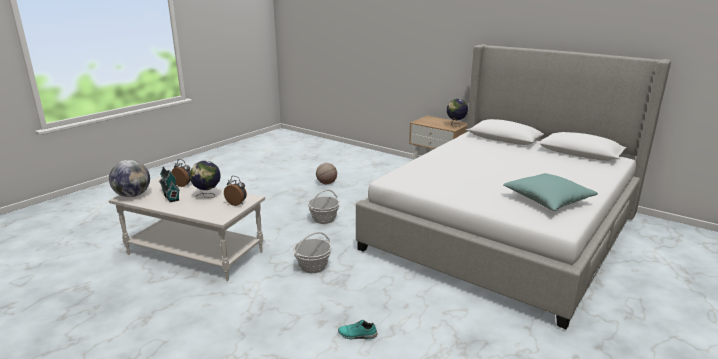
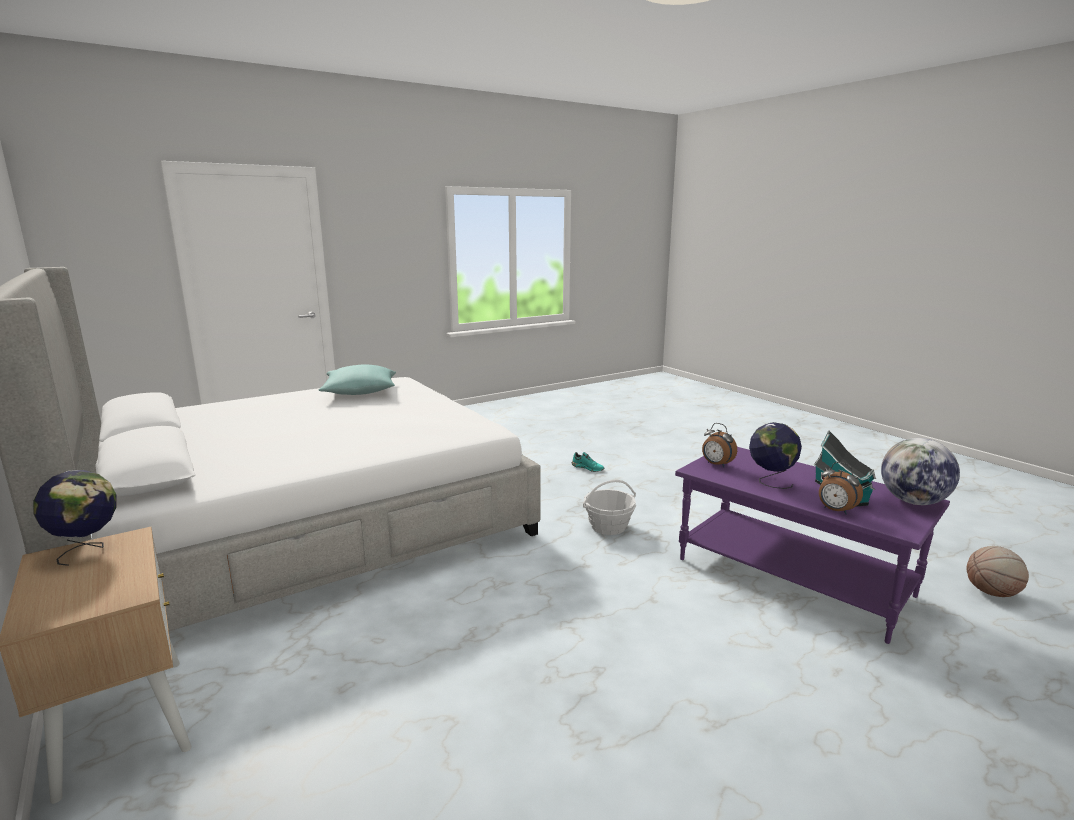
camera: 160 degrees left, 5 degrees down
(194, 253) = (794, 576): white coffee table -> purple coffee table
(324, 219) = (559, 605): basket -> none
(326, 183) = (485, 755): basketball -> basketball (992, 593)

